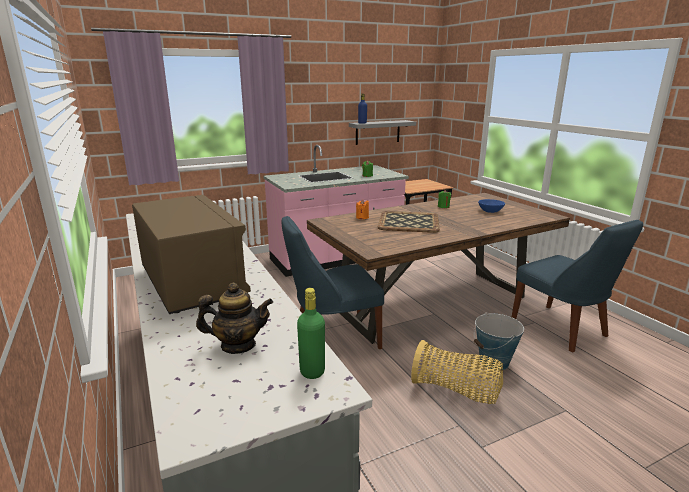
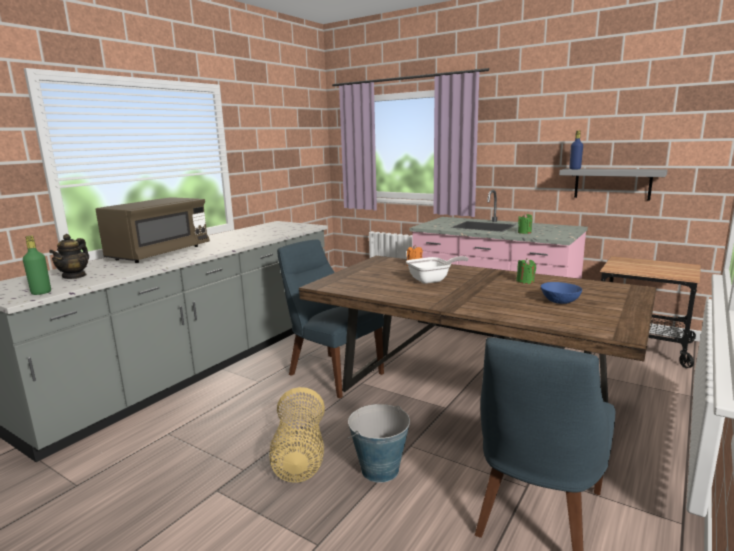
camera: 60 degrees right, 5 degrees down
(238, 345) = (74, 276): teapot -> teapot turned 45 degrees clockwise
(409, 222) = (433, 280): tray -> frying pan

